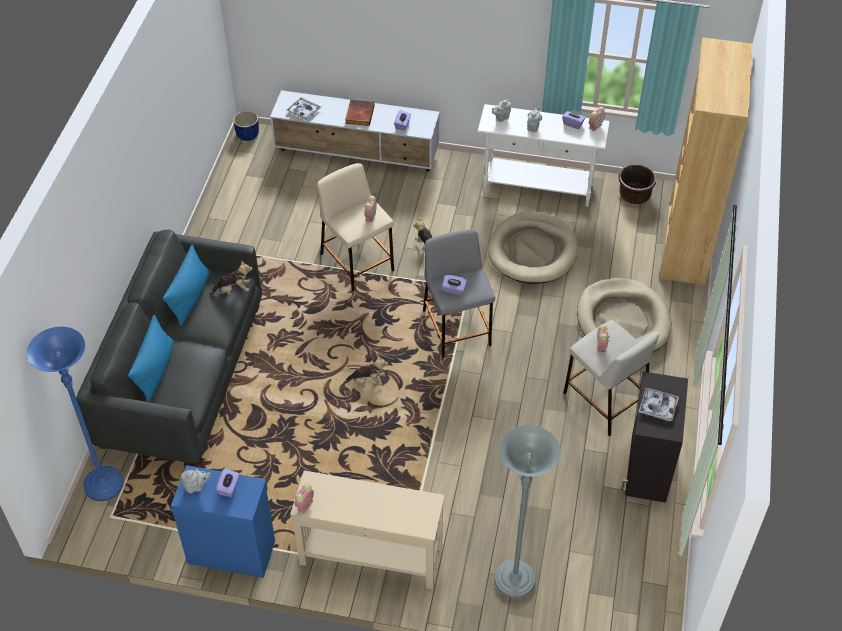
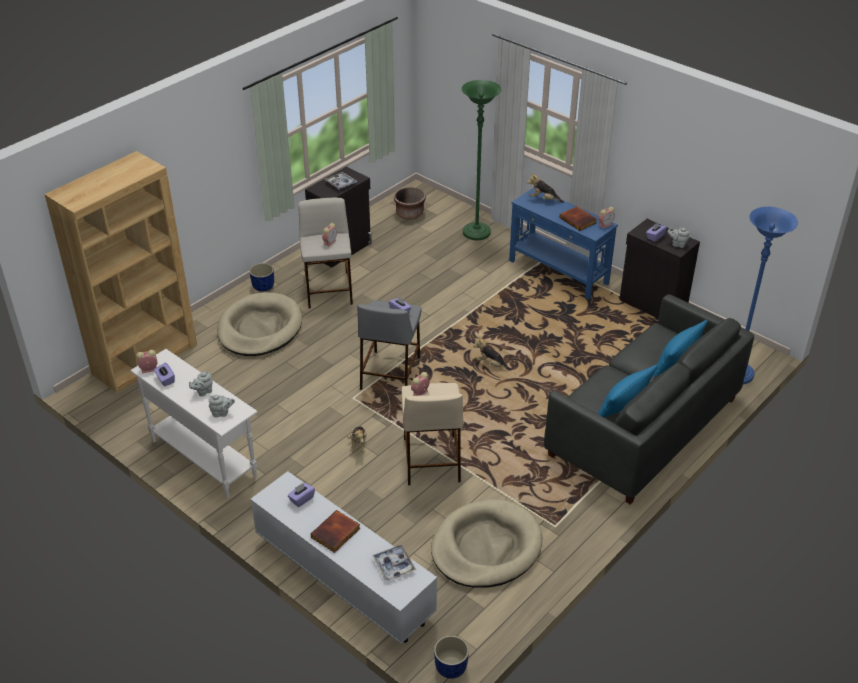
camera: 150 degrees left, 10 degrees down
(231, 550) = (652, 306): blue cabinet -> black cabinet
(233, 290) = (581, 395): plush toy -> plush toy (544, 199)
(342, 498) = (578, 220): none -> book
(370, 555) = (558, 272): beige console table -> blue console table
(514, 580) = (476, 233): grey floor lamp -> green floor lamp
(533, 251) = (270, 405): beige dog bed -> beige dog bed (486, 547)
(634, 195) = (130, 414): brown planter -> brown planter (409, 213)
(674, 373) = (263, 286): none -> blue planter

